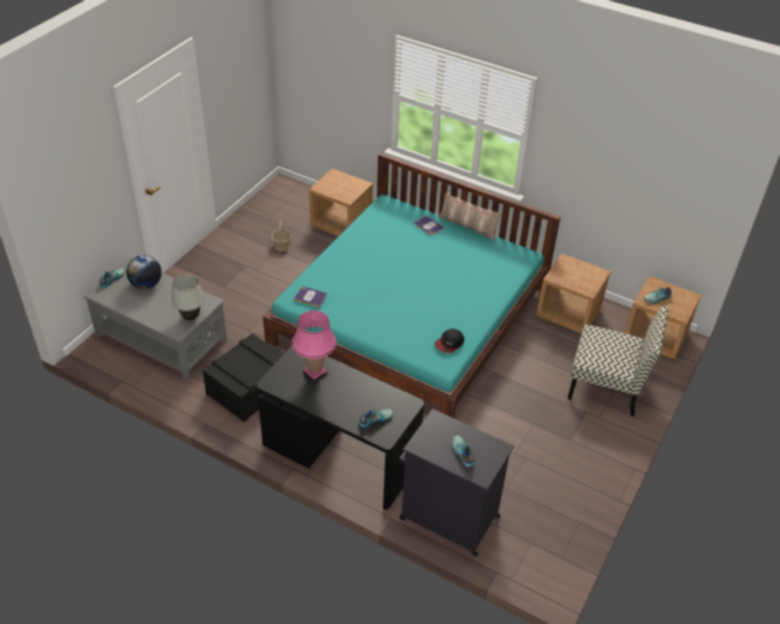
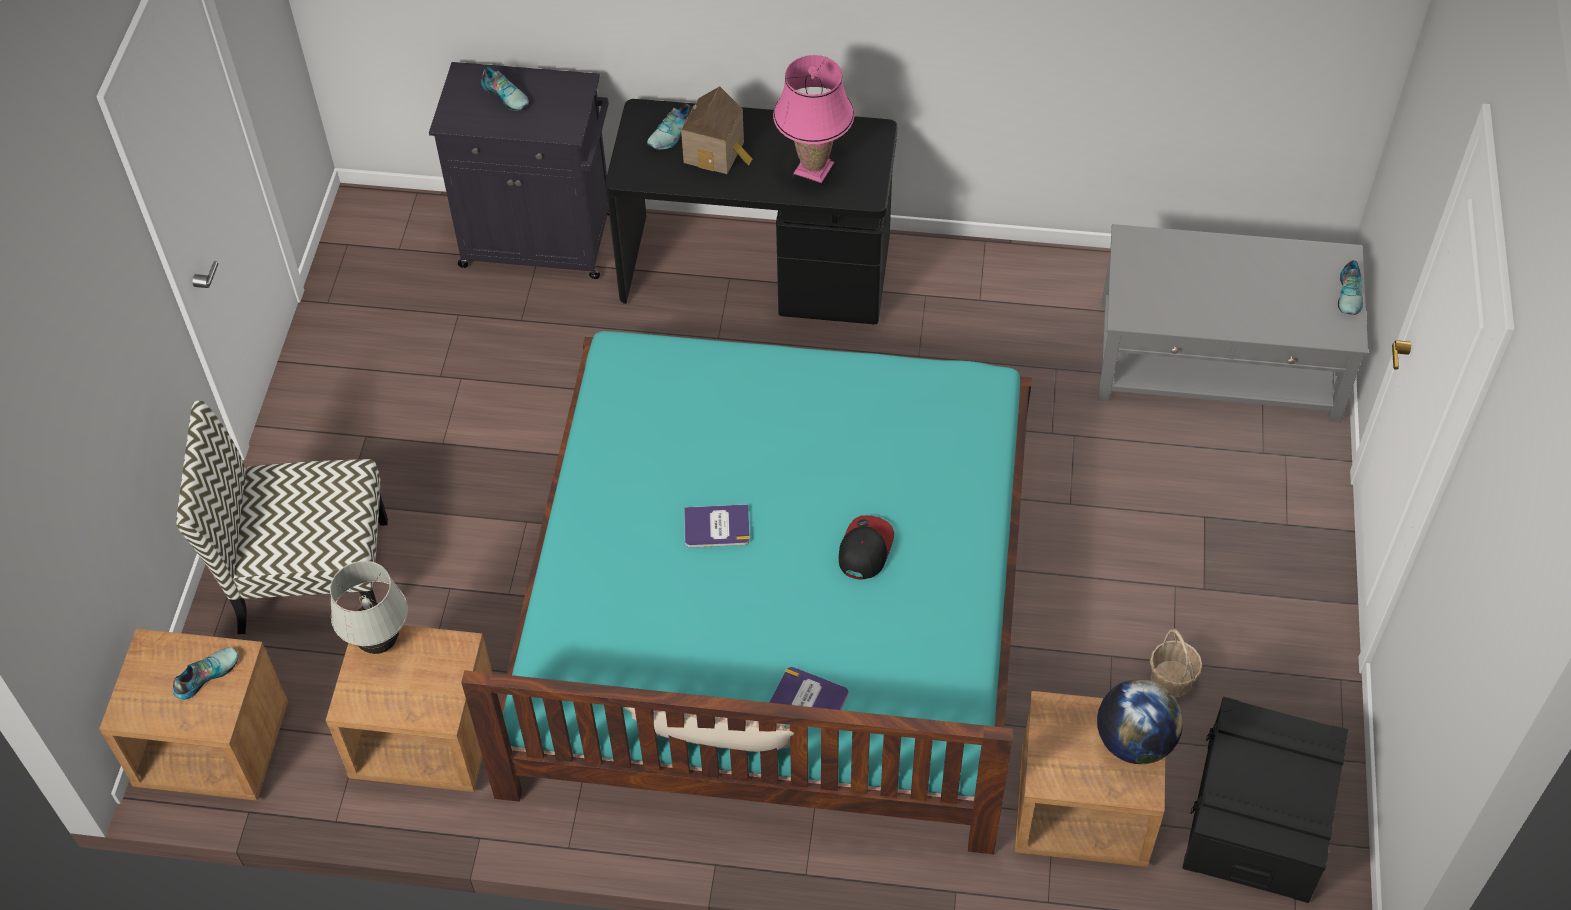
camera: 160 degrees right, 10 degrees up
(146, 284) = (1276, 307): globe -> globe (1134, 741)
(190, 317) = (1134, 272): white table lamp -> white table lamp (380, 643)
(249, 388) = (984, 325): black storage box -> black storage box (1258, 817)
(310, 297) = (950, 397): book -> book (716, 527)
(357, 400) = (717, 153): none -> toy house
(449, 343) = (628, 398): cap -> cap (865, 549)

